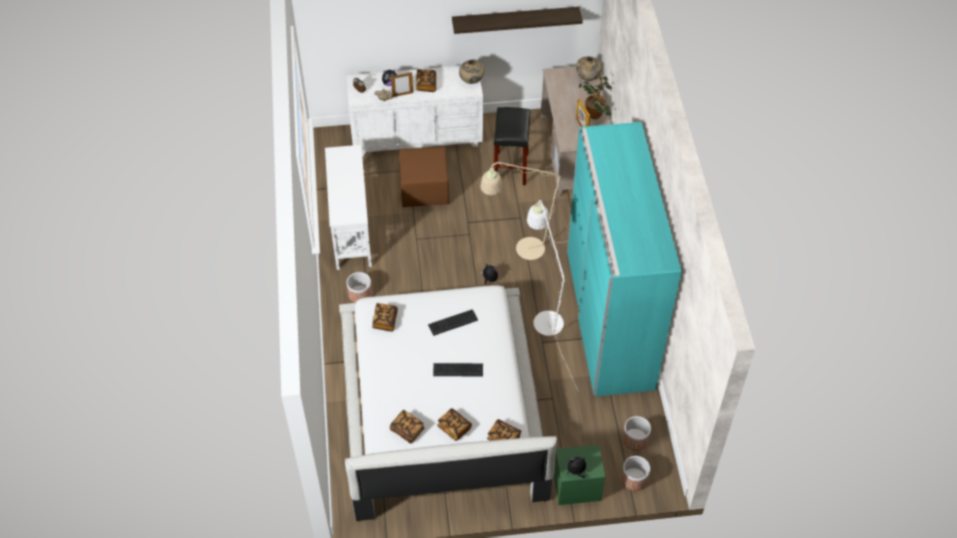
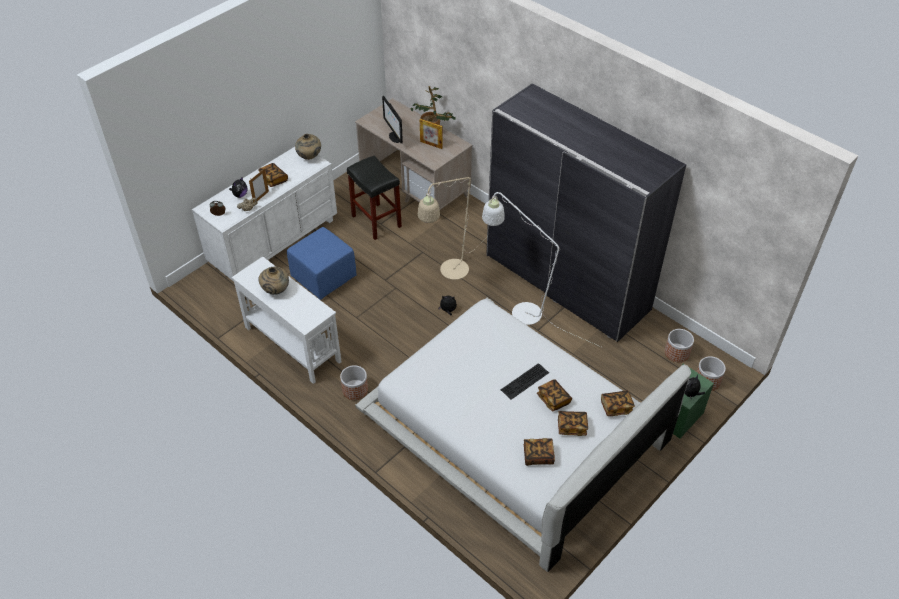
camera: 40 degrees left, 5 degrees down
(385, 321) = (424, 384): book -> book (553, 399)
(425, 190) = (324, 276): brown ottoman -> blue ottoman
(453, 323) = (481, 349): keyboard -> none
(515, 19) = (321, 81): shelf -> none
(559, 102) = (394, 137): none -> monitor
(587, 78) = (397, 110): beige vase -> beige vase (276, 291)
(609, 320) = (566, 282): turquoise wardrobe -> grey wardrobe

